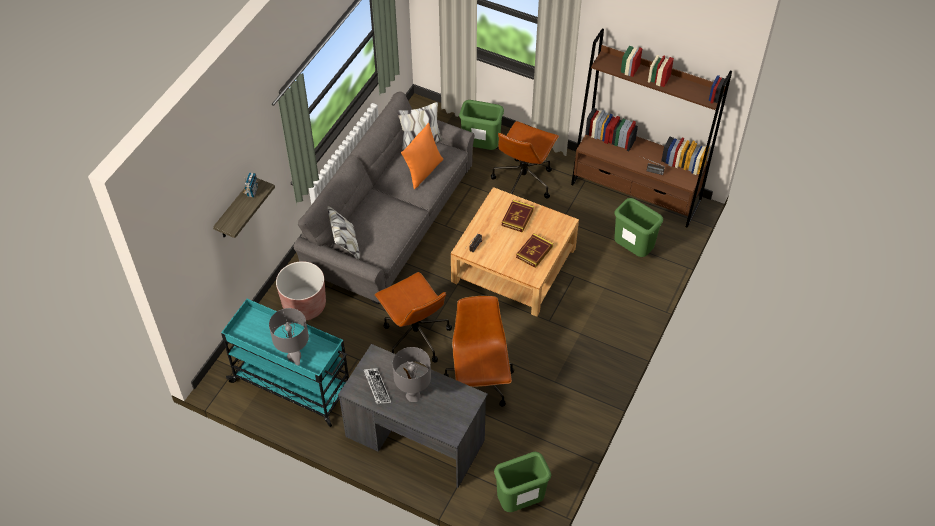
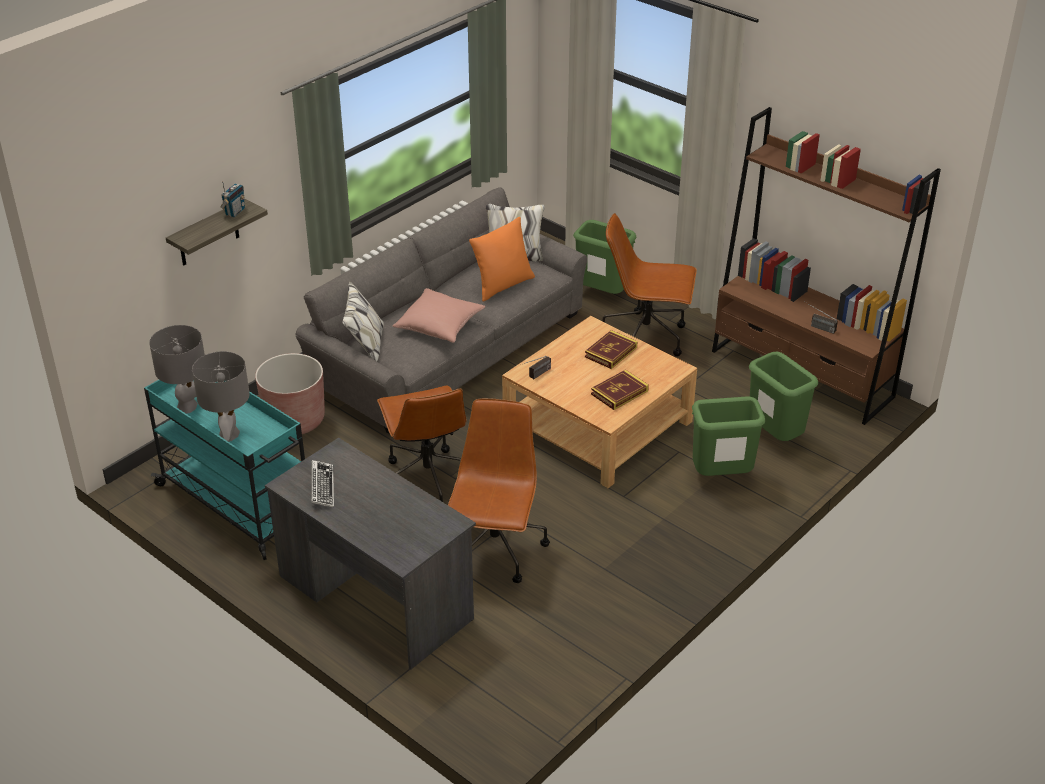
camera: 15 degrees right, 15 degrees down
(392, 218) = (439, 326): none -> pink pillow
(413, 395) = (369, 505): grey table lamp -> grey table lamp (187, 406)
(520, 502) = (495, 707): green trash can -> green trash can (721, 478)
(523, 181) = (646, 337): brown office chair -> brown office chair turned 60 degrees clockwise

